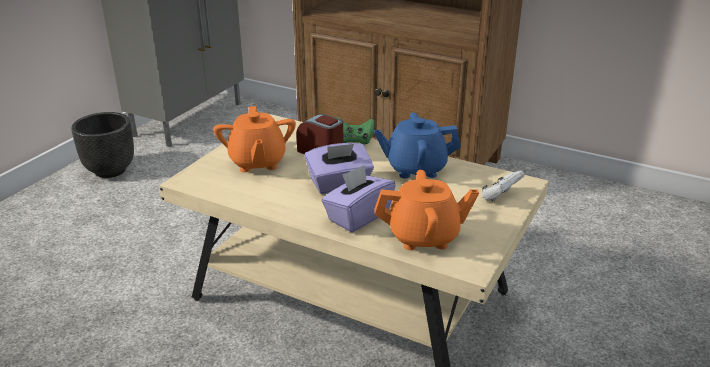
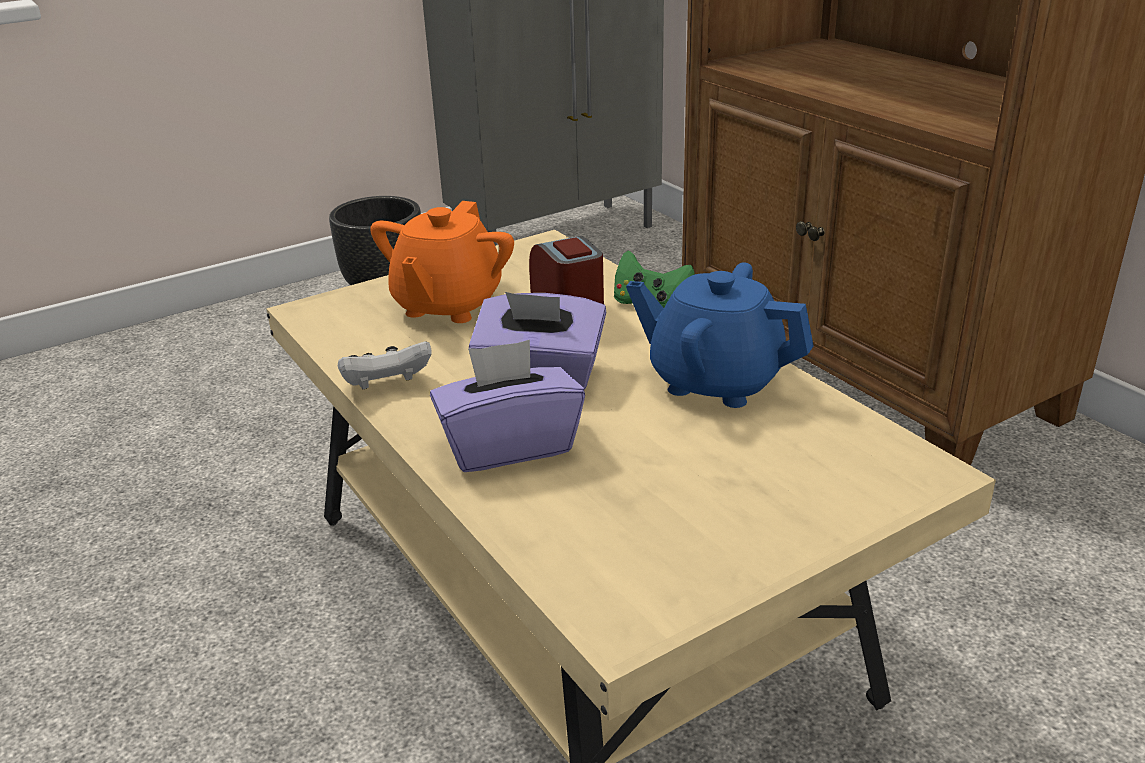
camera: 30 degrees right, 0 degrees up
(424, 237) = (591, 524): orange teapot -> none
(500, 197) = (839, 486): white game controller -> white game controller (387, 386)

